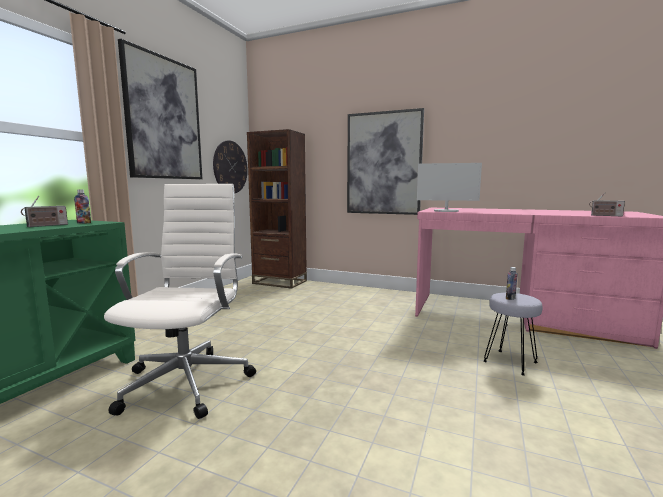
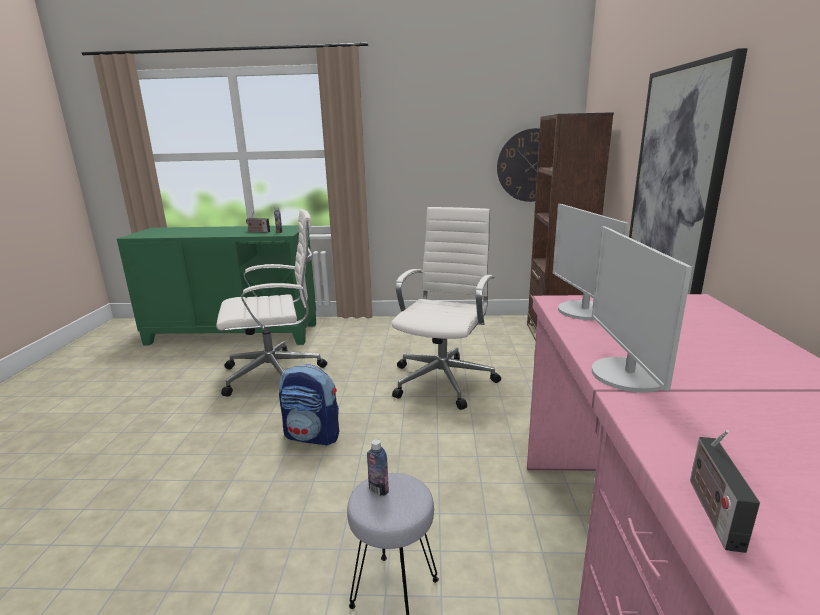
camera: 70 degrees right, 10 degrees up
(164, 118) = (423, 119): picture -> none
(299, 316) = (444, 379): none -> white office chair
(337, 371) = (313, 436): none -> backpack
(519, 213) = (628, 375): none -> monitor

